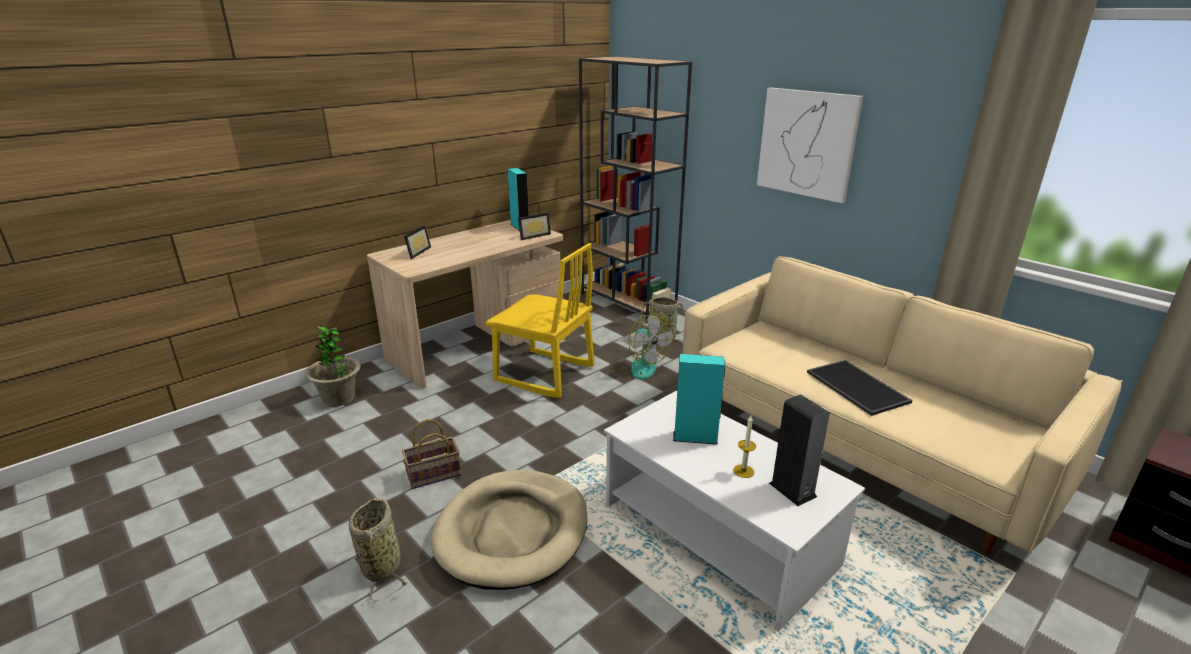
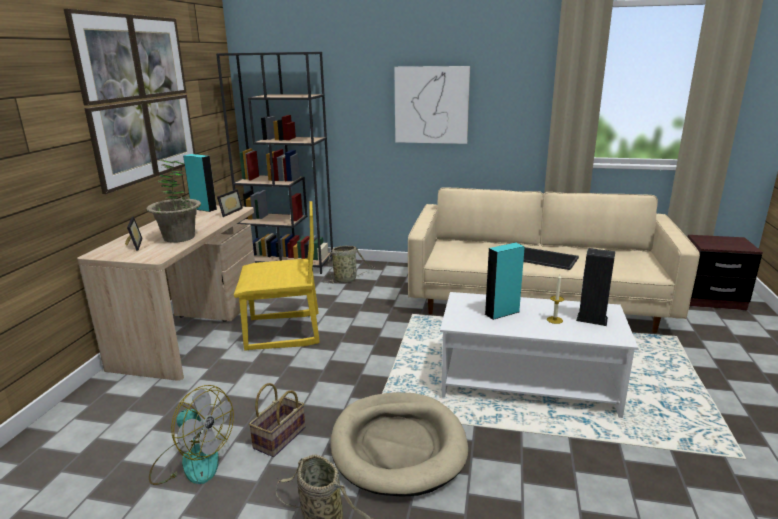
camera: 35 degrees left, 5 degrees down
(339, 398) = (94, 420): potted plant -> potted plant (179, 237)
(466, 109) = (139, 99): none -> picture
(639, 366) = (351, 303): fan -> fan (192, 461)

